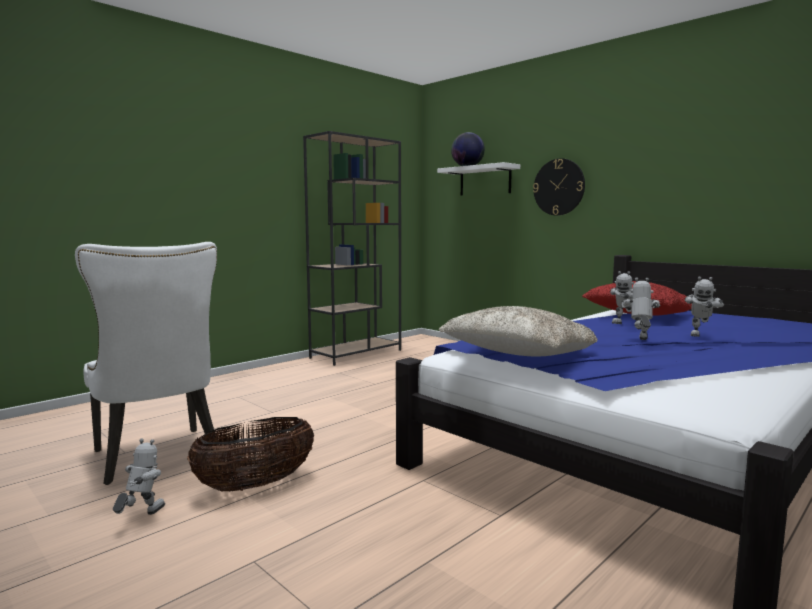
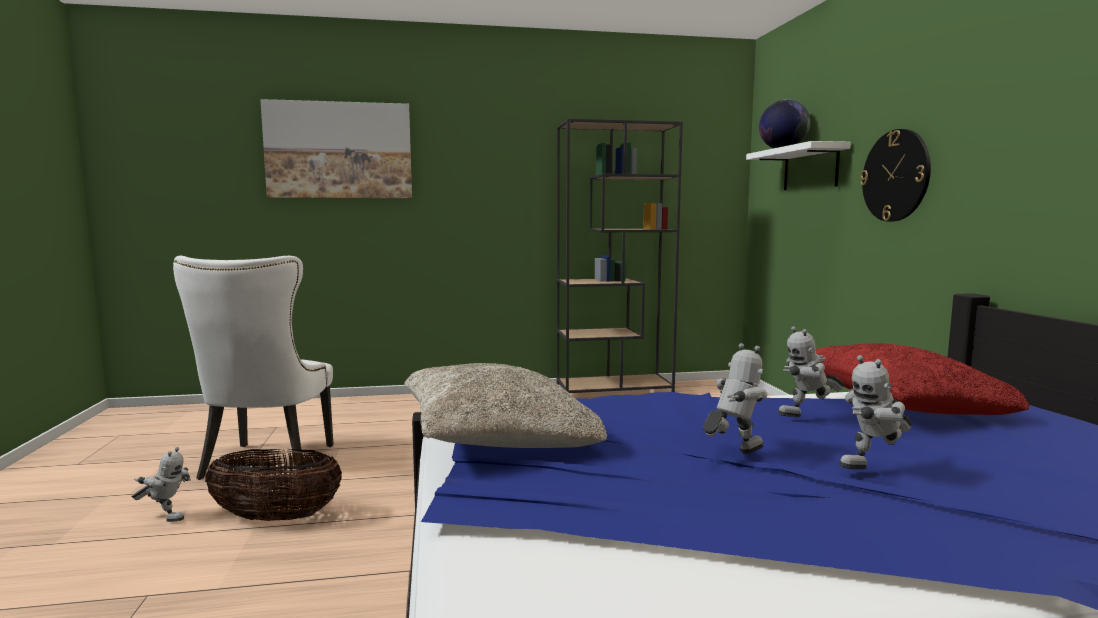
camera: 35 degrees right, 0 degrees up
(109, 141) = (339, 150): none -> picture
(141, 516) = (166, 517): toy robot -> toy robot turned 45 degrees clockwise

